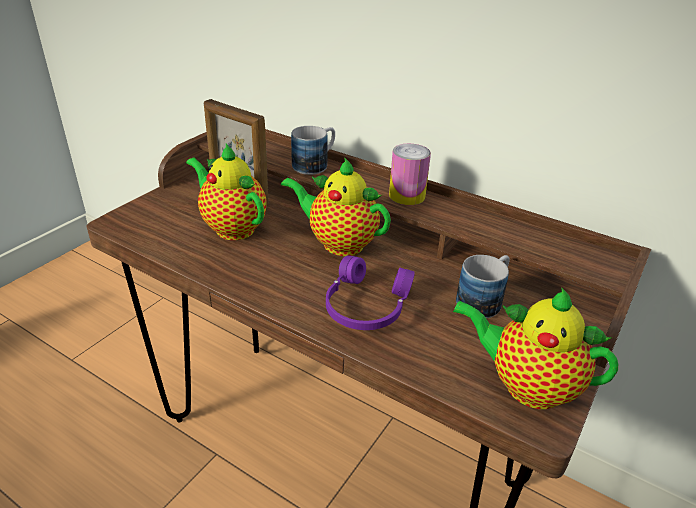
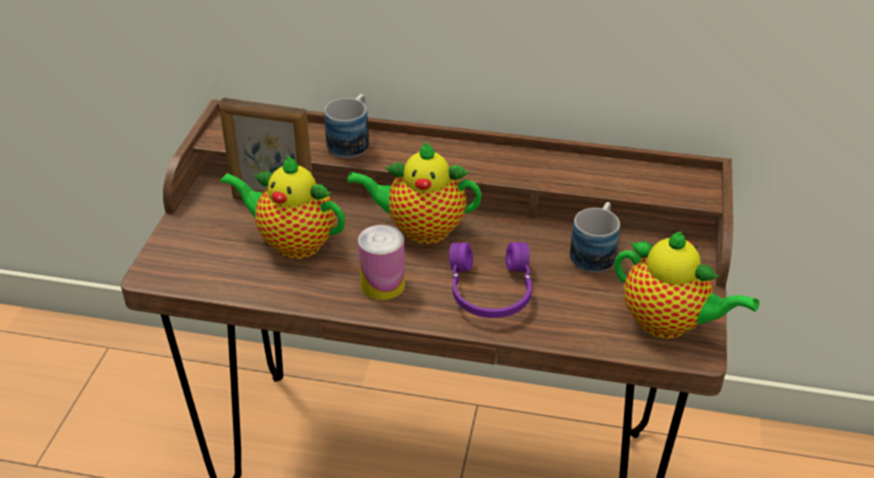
camera: 20 degrees left, 5 degrees up
(407, 196) = (475, 157): can -> can (383, 284)
(526, 386) = (668, 324): teapot -> teapot turned 150 degrees counterclockwise

